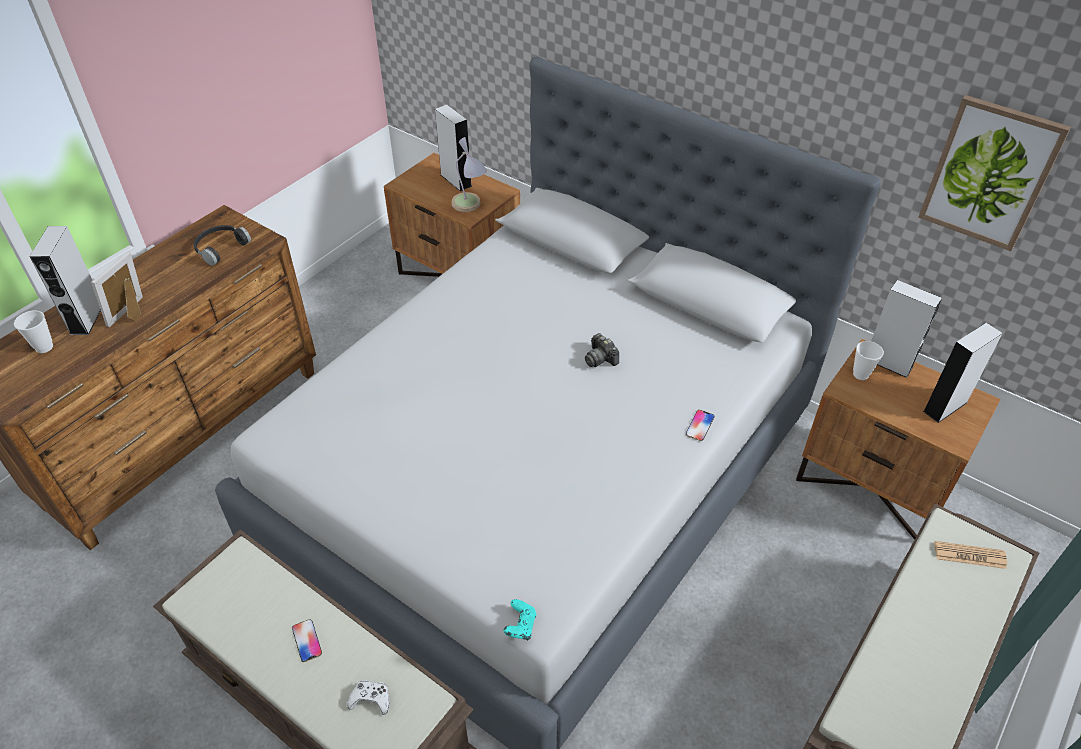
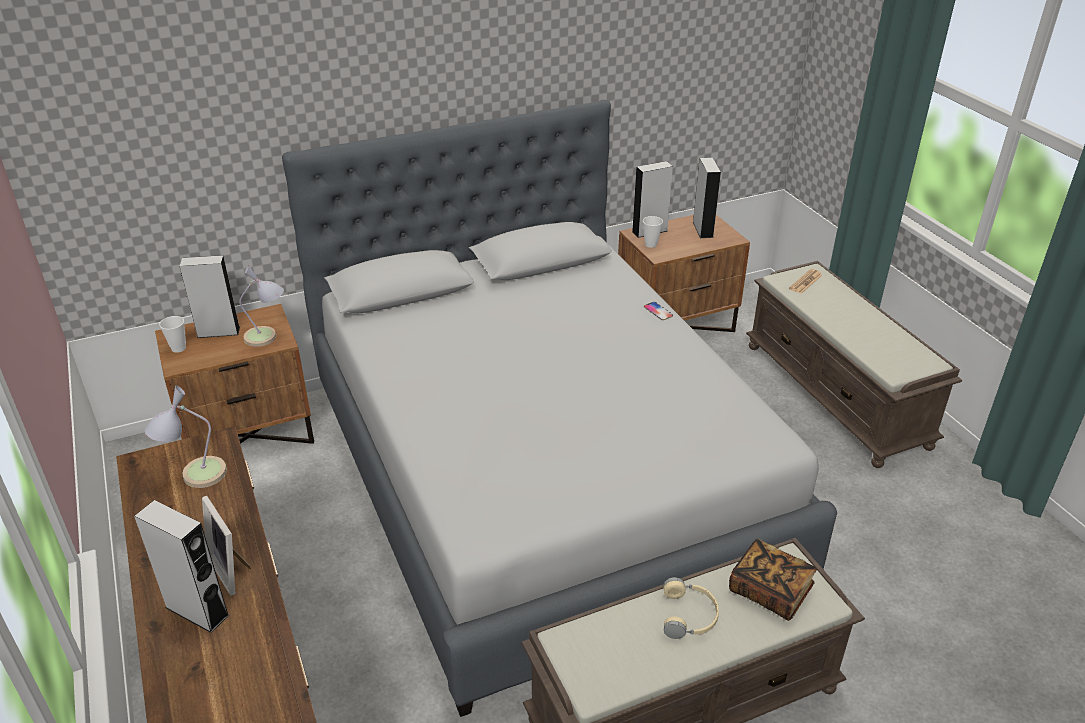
camera: 60 degrees left, 10 degrees down
(44, 347) = (210, 660): cup -> cup (178, 348)
(220, 248) = (194, 475): black headphones -> table lamp
(307, 641) = (690, 616): phone -> beige headphones
(371, 699) = (769, 591): white game controller -> book
(520, 626) = (783, 454): turquoise game controller -> none
(600, 358) = (553, 327): camera -> none
(990, 173) = (662, 61): picture -> none

